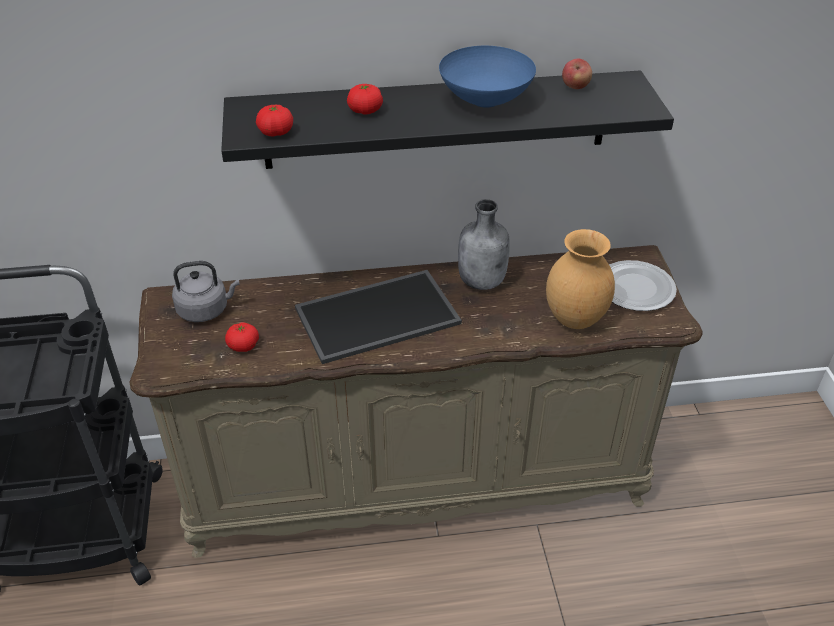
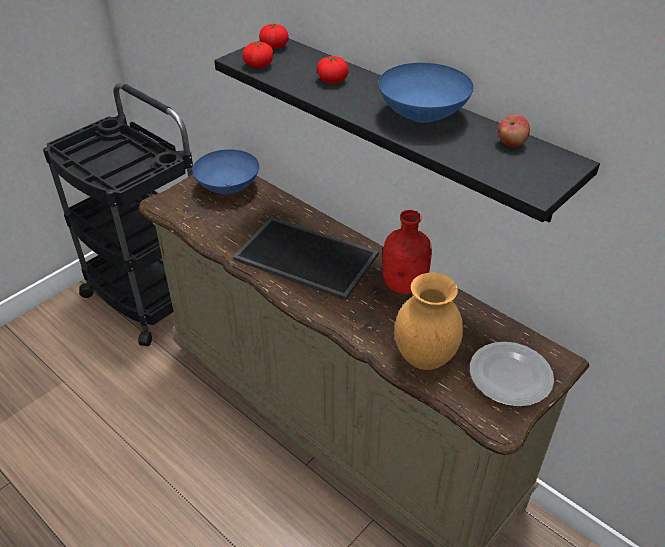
camera: 50 degrees right, 0 degrees up
(206, 310) = (229, 188): grey kettle -> blue bowl
(243, 345) = (214, 220): tomato -> tomato (274, 46)
(482, 281) = (405, 285): grey bottle -> red bottle

